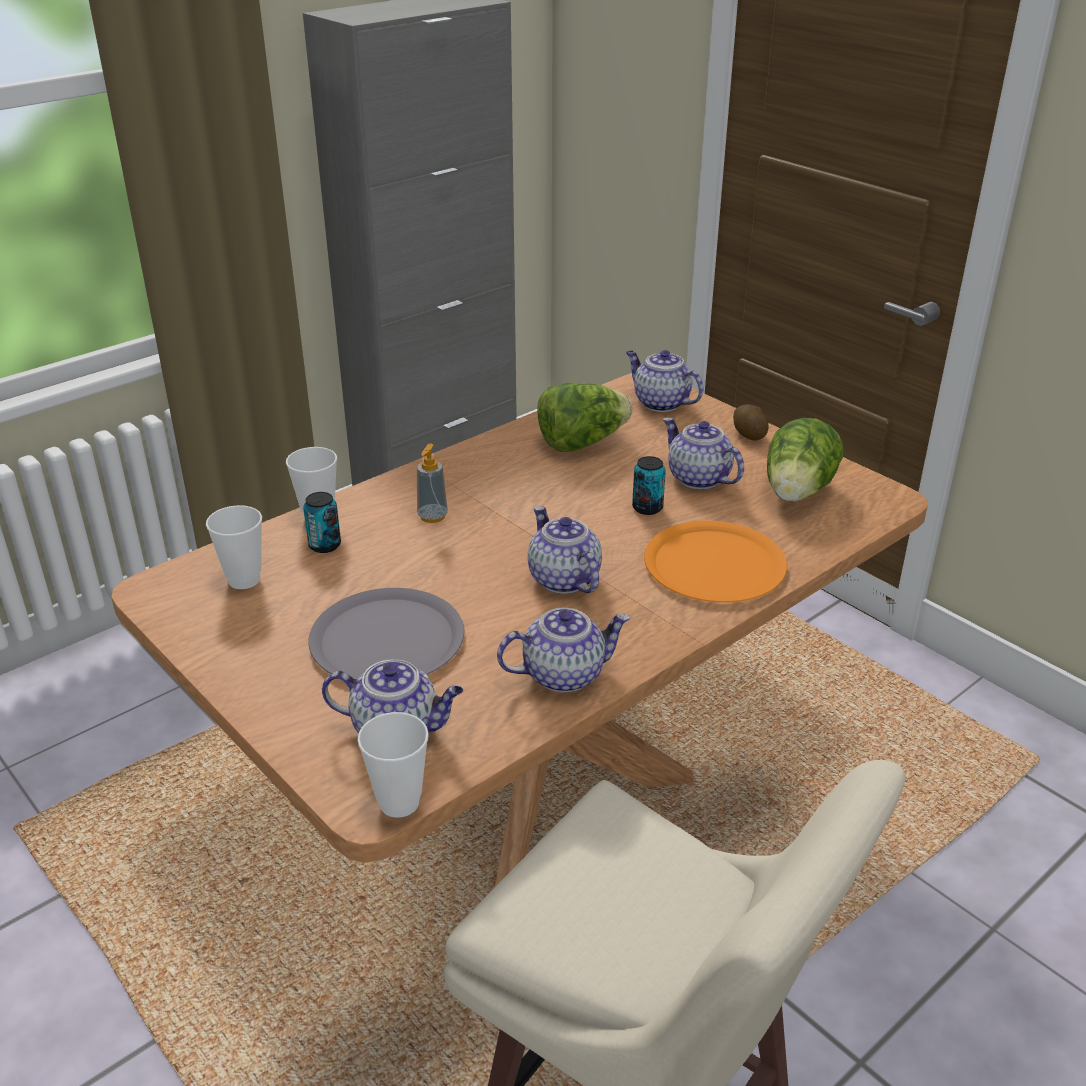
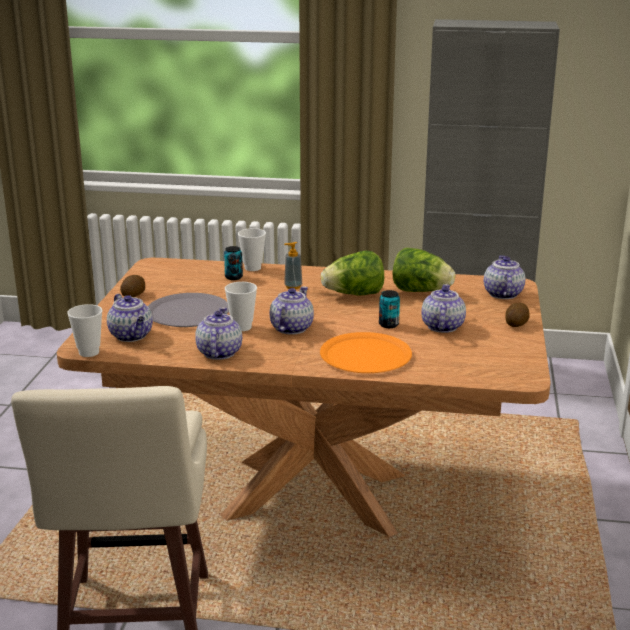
camera: 50 degrees right, 10 degrees down
(242, 660) = (133, 295): none -> potato
(244, 580) = (185, 274): cup -> cup (242, 327)
(564, 674) = (218, 352): teapot -> teapot turned 120 degrees counterclockwise
(797, 493) = (477, 354): lettuce -> lettuce (354, 294)

